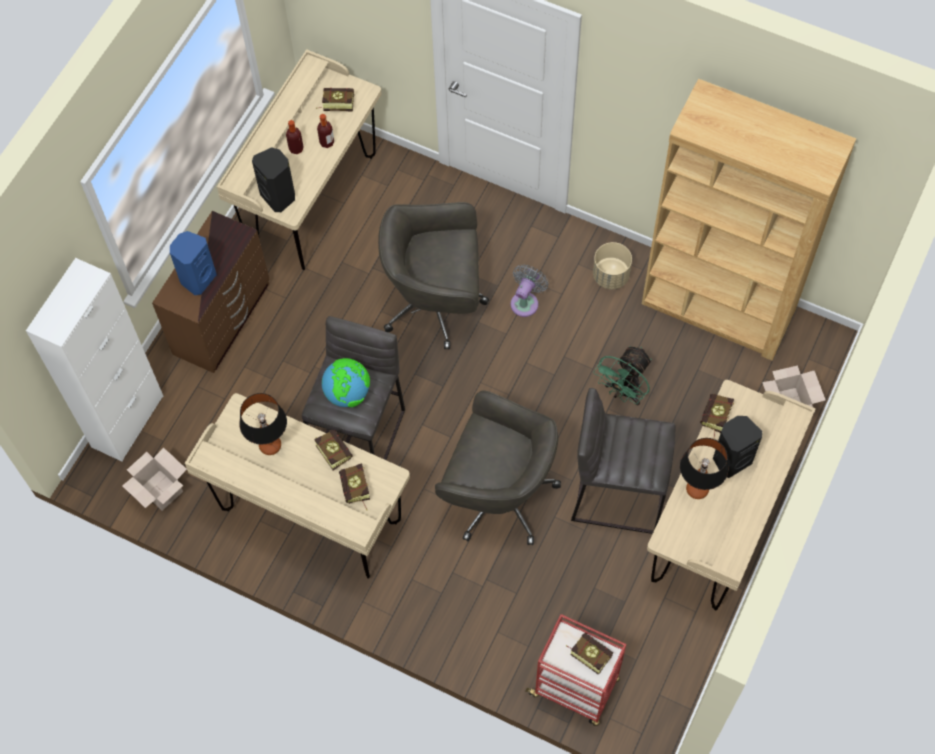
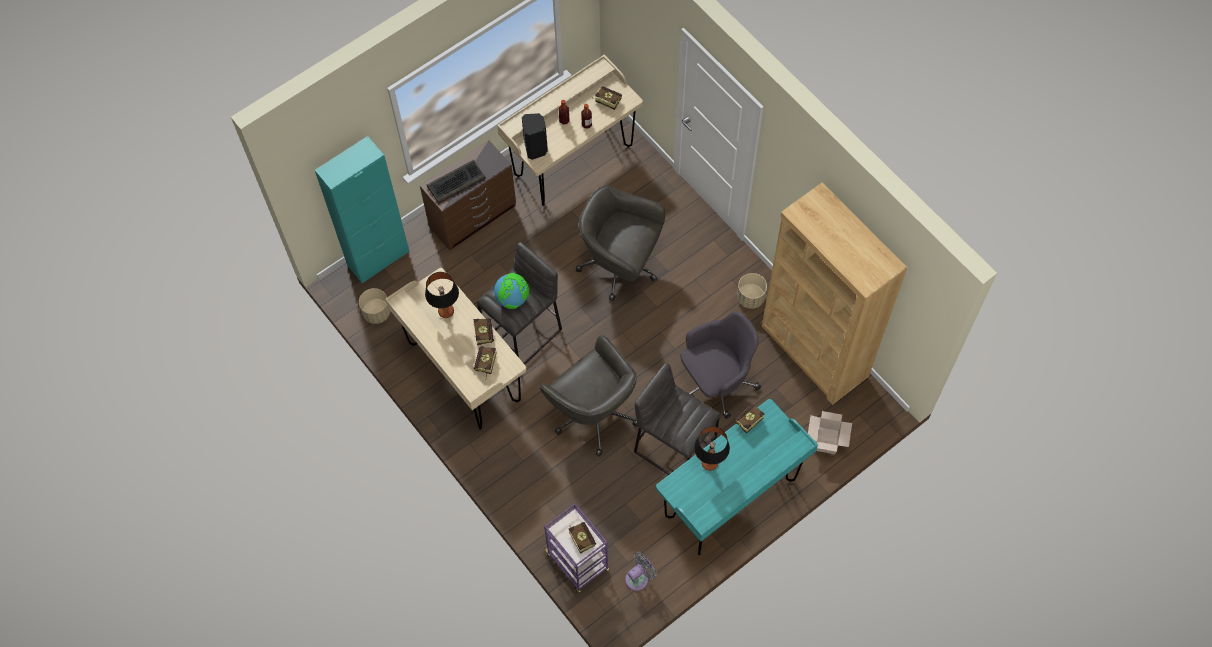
camera: 25 degrees right, 0 degrees up
(127, 421) = (378, 258): white cabinet -> turquoise cabinet
(160, 490) = (376, 313): cardboard box -> beige planter
(197, 278) = (456, 181): blue speaker -> keyboard
(526, 301) = (682, 290): grey fan -> grey fan (639, 577)
(575, 687) = (578, 562): red cart -> purple cart
(623, 392) = (716, 381): green fan -> grey office chair
(716, 526) = (730, 499): beige desk -> turquoise desk
(731, 459) = (743, 453): black speaker -> none

